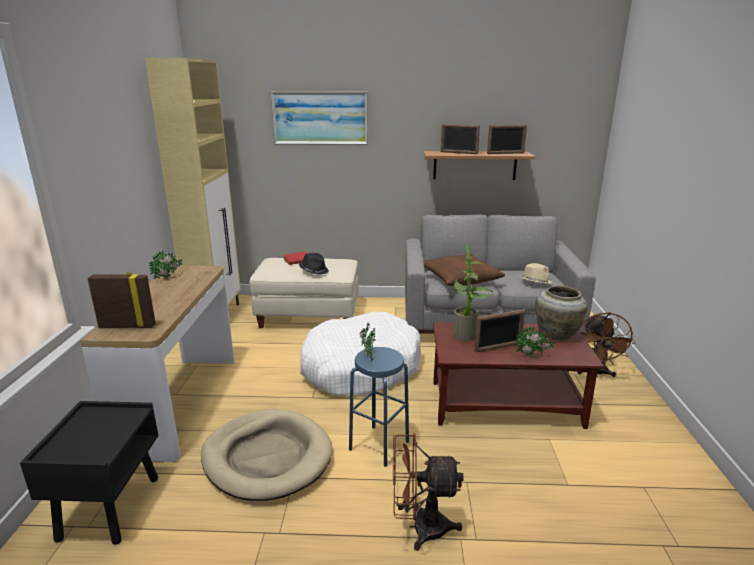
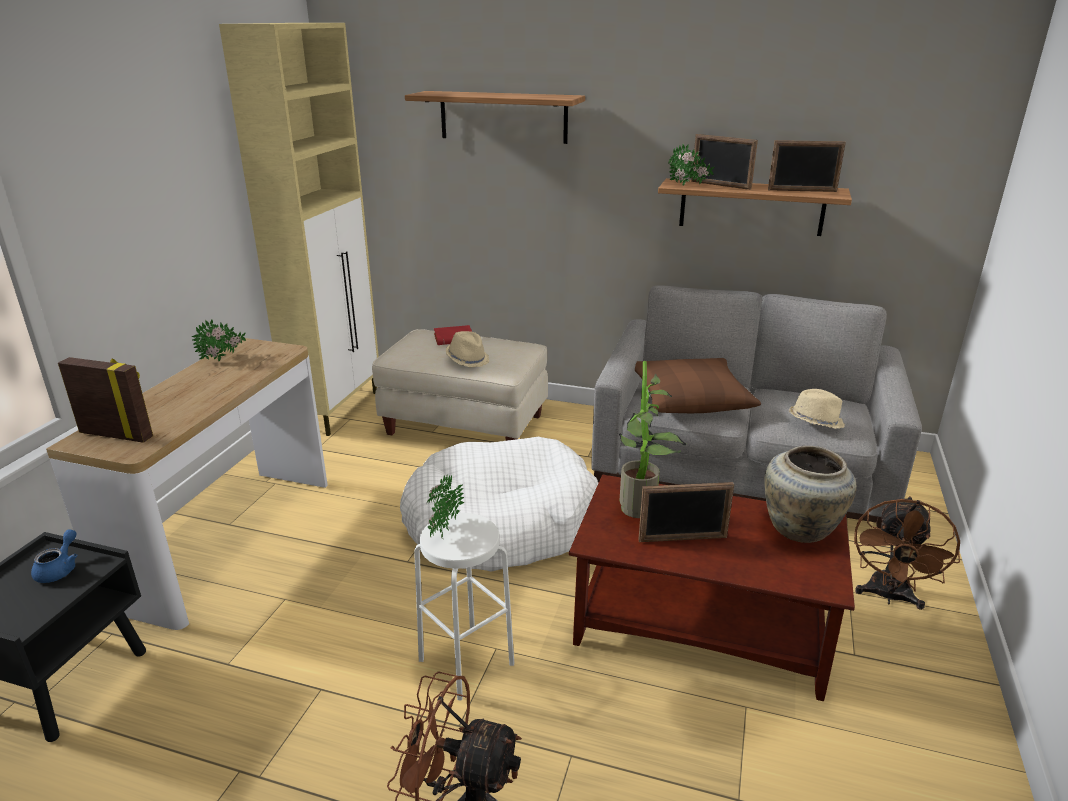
camera: 15 degrees right, 5 degrees up
(106, 421) = (60, 569): none -> blue teapot
(267, 457) = (300, 649): beige dog bed -> none
(314, 271) = (468, 359): black hat -> beige hat
(320, 118) = (503, 117): picture -> shelf
(379, 445) = (466, 661): blue stool -> white stool
(533, 356) = (734, 565): potted plant -> potted plant (688, 185)

